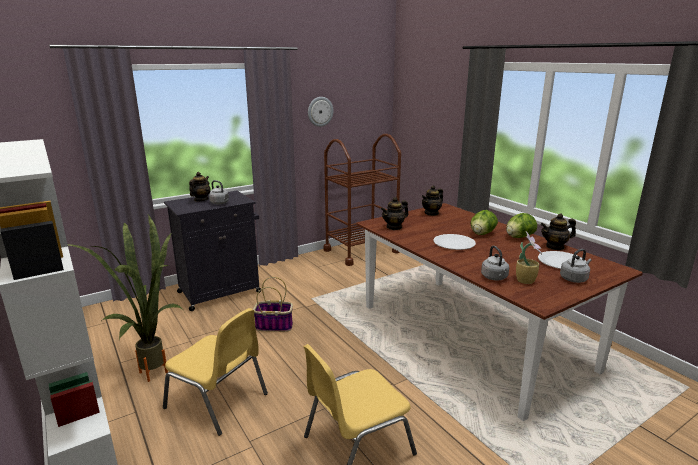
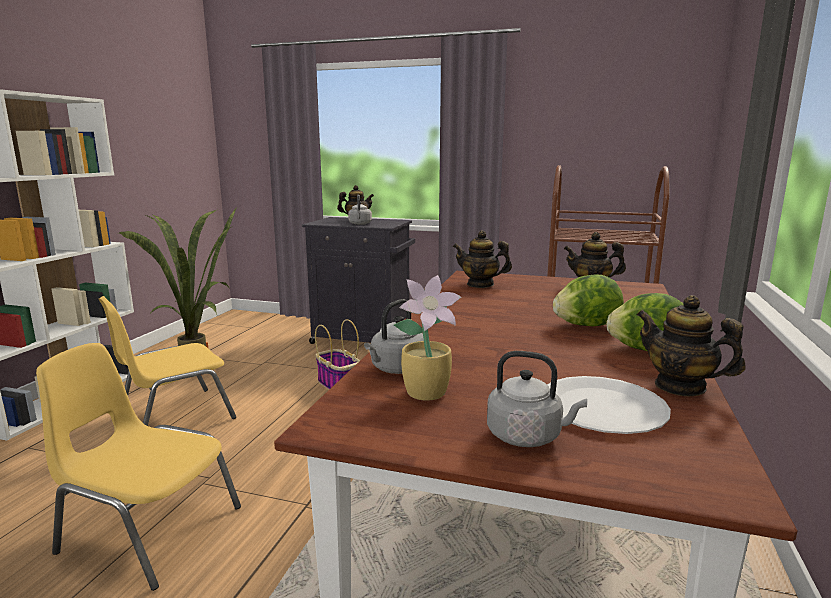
camera: 50 degrees right, 5 degrees down
(218, 401) = (174, 416): yellow chair -> yellow chair turned 60 degrees clockwise
(320, 111) = (561, 127): wall clock -> none
(454, 243) = (496, 319): white plate -> none

